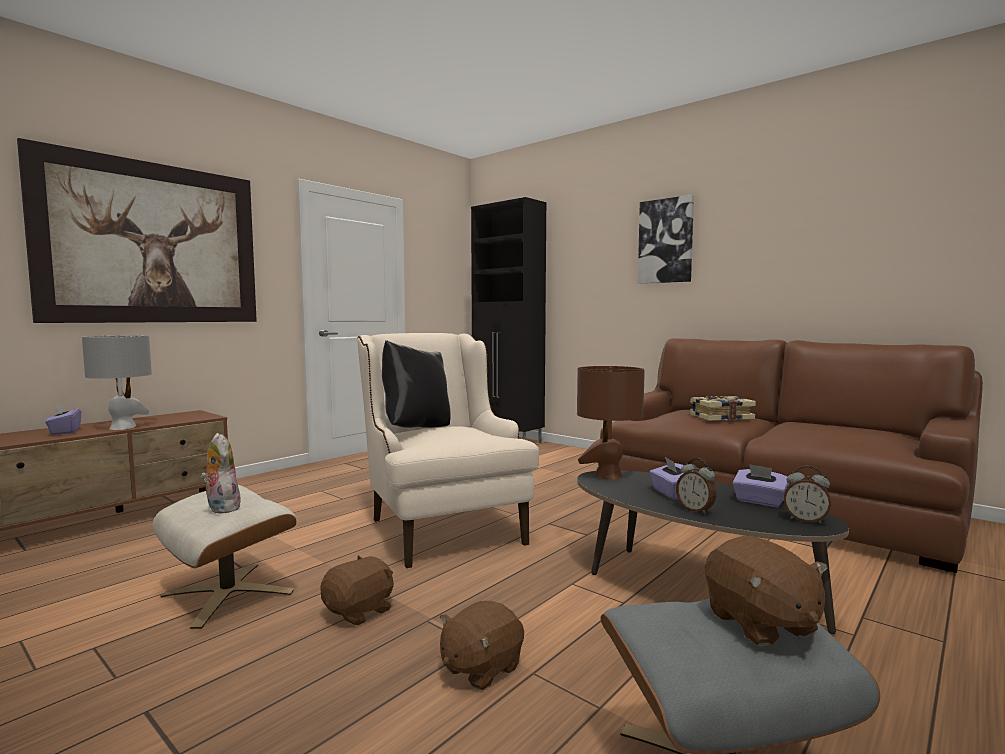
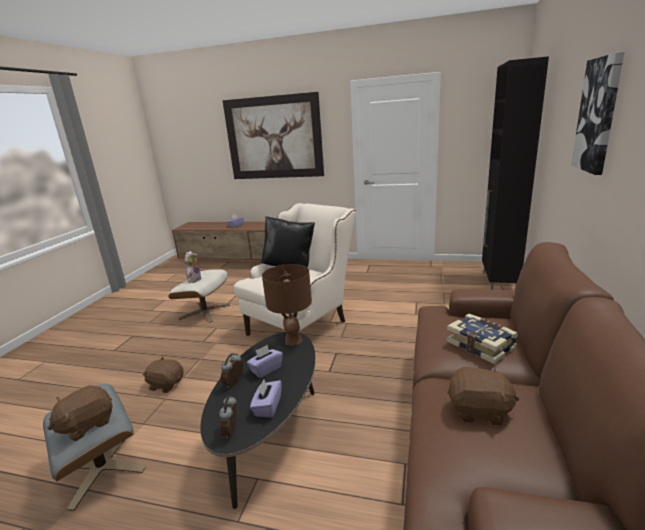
camera: 65 degrees right, 15 degrees up
(123, 427) = (249, 228): grey table lamp -> none
(360, 611) = (202, 341): brown plush toy -> brown plush toy (479, 411)

